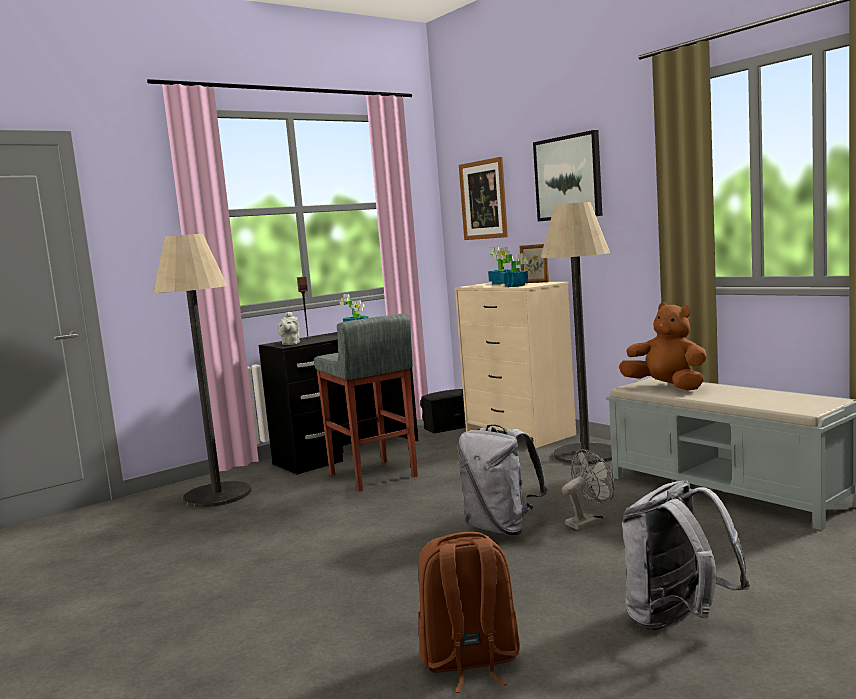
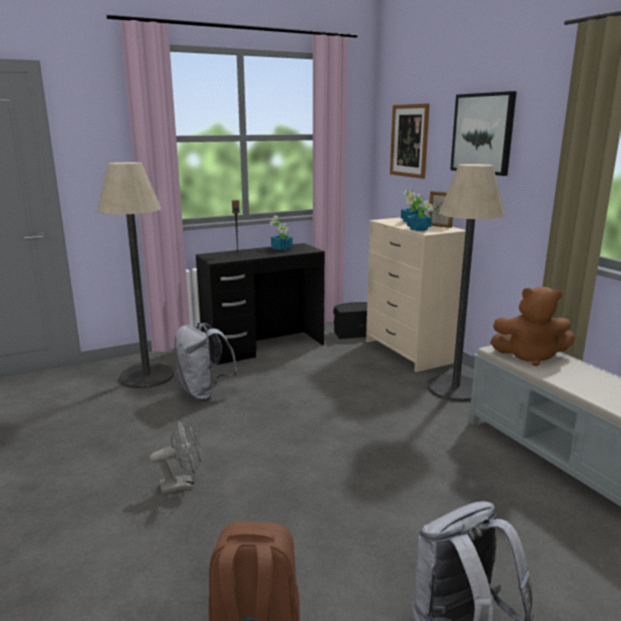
camera: 10 degrees right, 10 degrees up
(290, 344) = (218, 258): grey teapot -> none
(372, 476) = (271, 378): grey stool -> none
(502, 528) = (349, 464): grey backpack -> grey backpack (204, 393)
(588, 522) = (426, 474): grey fan -> grey fan (182, 484)
(667, 387) = (529, 357): brown plush toy -> brown plush toy turned 135 degrees clockwise

